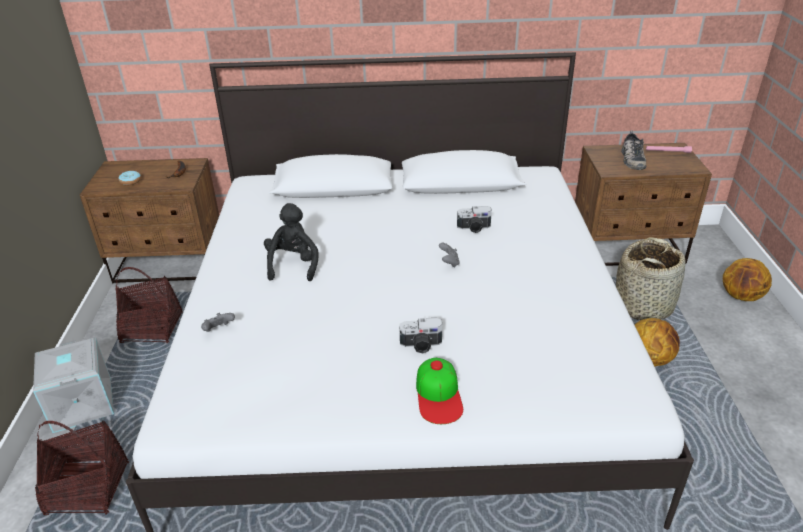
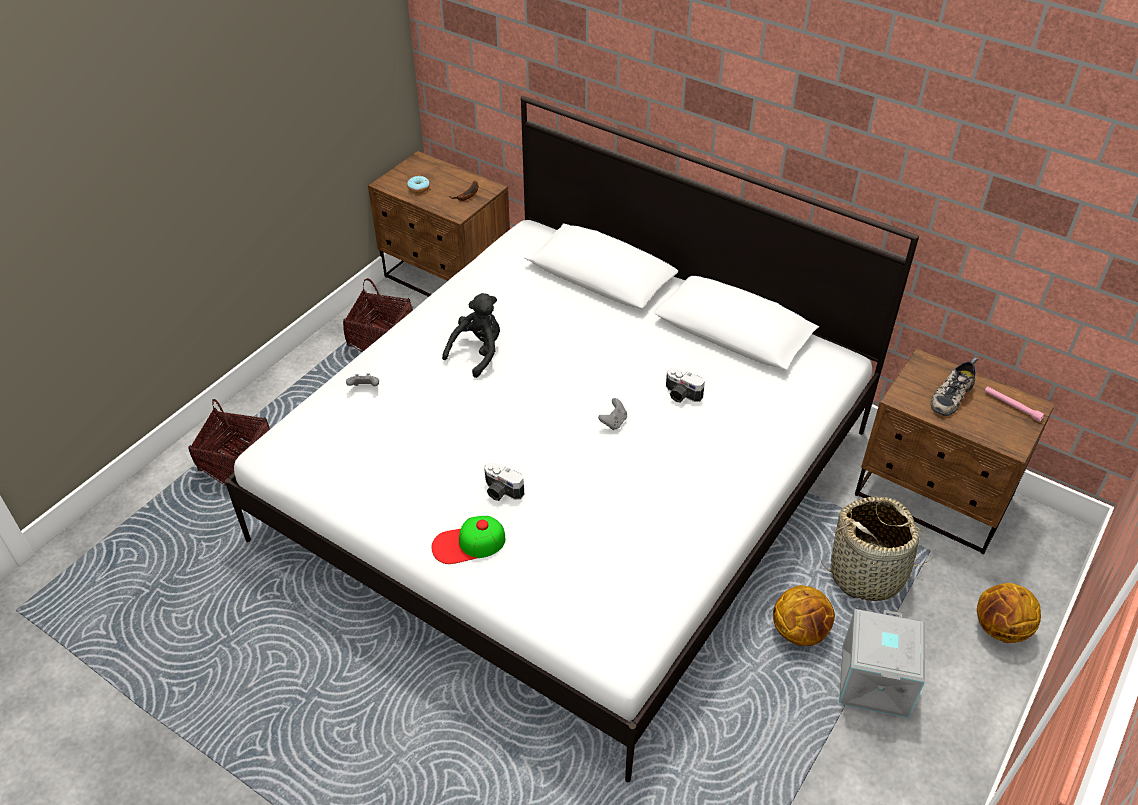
camera: 35 degrees right, 10 degrees up
(81, 404) = (281, 389): grey storage box -> grey storage box (873, 680)
(439, 395) = (468, 544): cap -> cap turned 45 degrees clockwise

